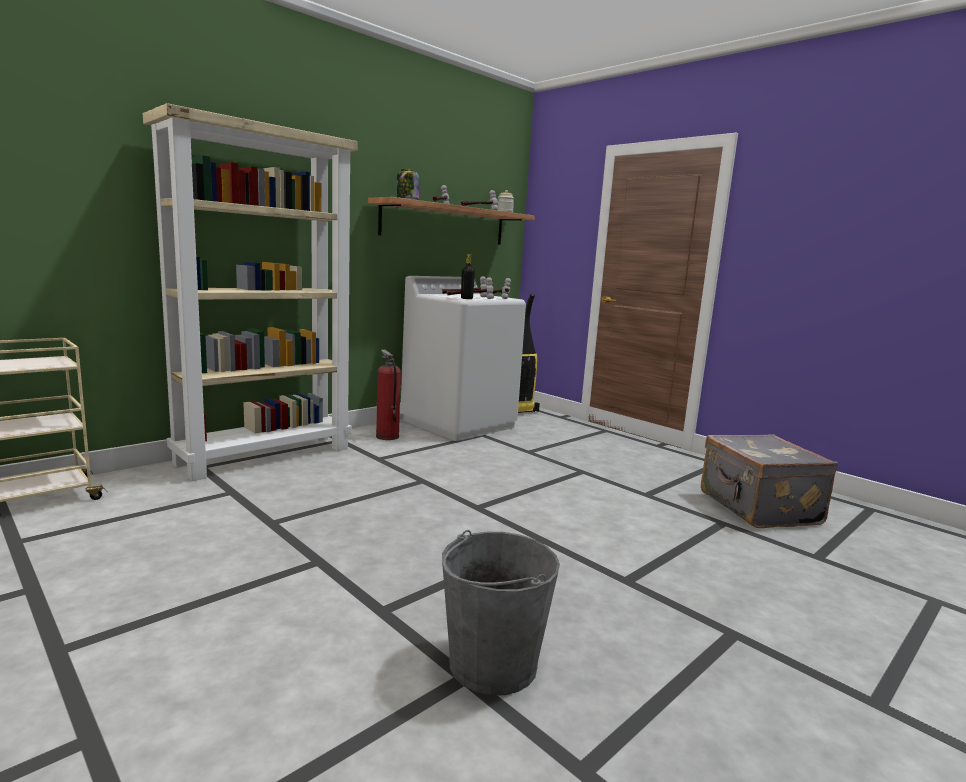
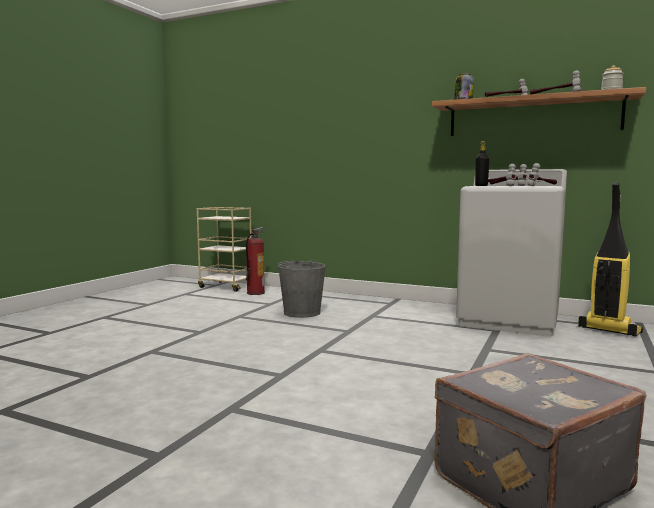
camera: 70 degrees right, 5 degrees down
(266, 455) = (333, 297): beige bookcase -> none
(387, 436) = (424, 310): fire extinguisher -> fire extinguisher (255, 293)
(492, 664) = (101, 380): grey bucket -> grey bucket (301, 312)

